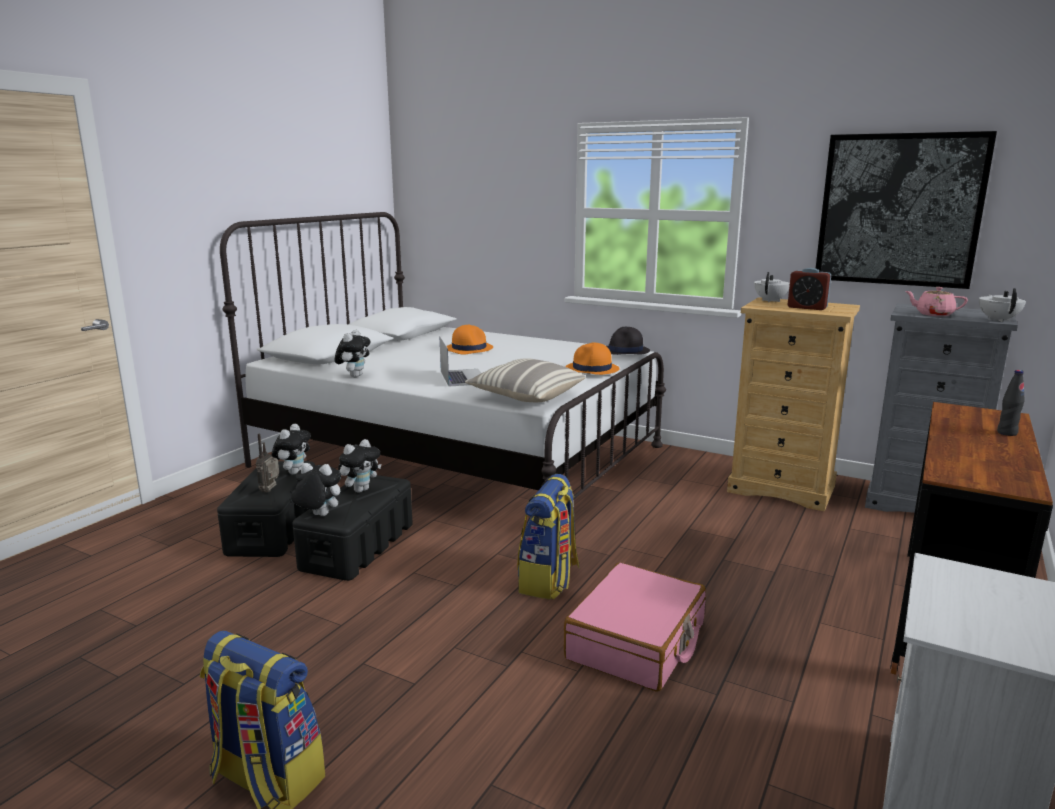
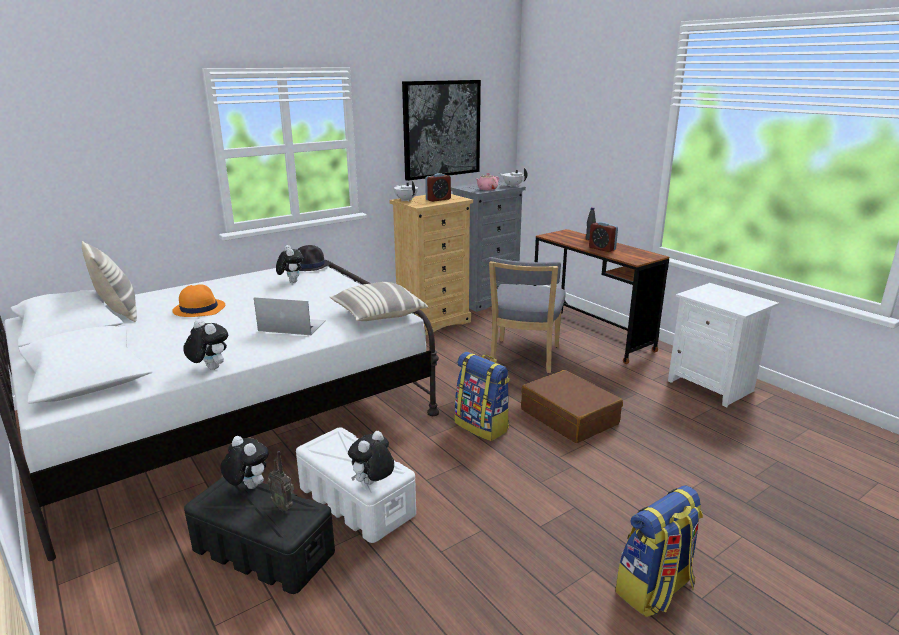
camera: 65 degrees left, 5 degrees up
(358, 546) = (356, 501): black storage box -> white storage box
(361, 489) = (337, 453): plush toy -> plush toy (291, 282)
(437, 335) = (118, 313): none -> pillow
(592, 369) = (342, 284): orange hat -> none
(637, 642) = (569, 417): pink suitcase -> brown suitcase
(770, 572) = (523, 358): none -> grey chair
(964, 446) = (602, 249): none -> alarm clock

